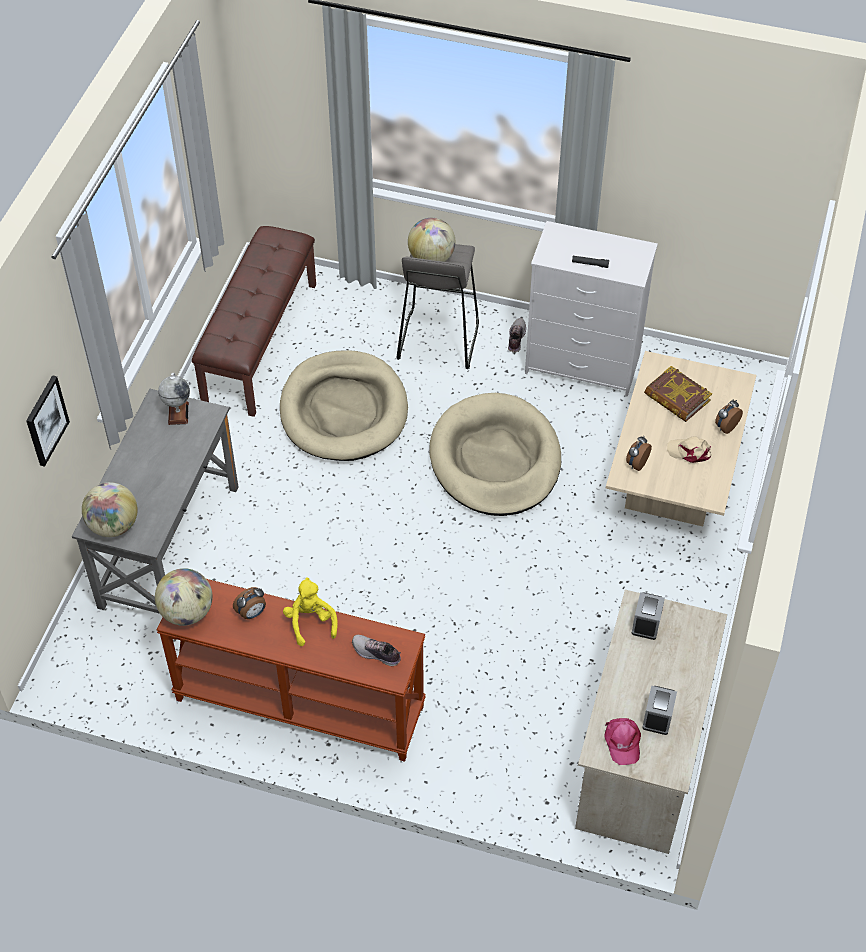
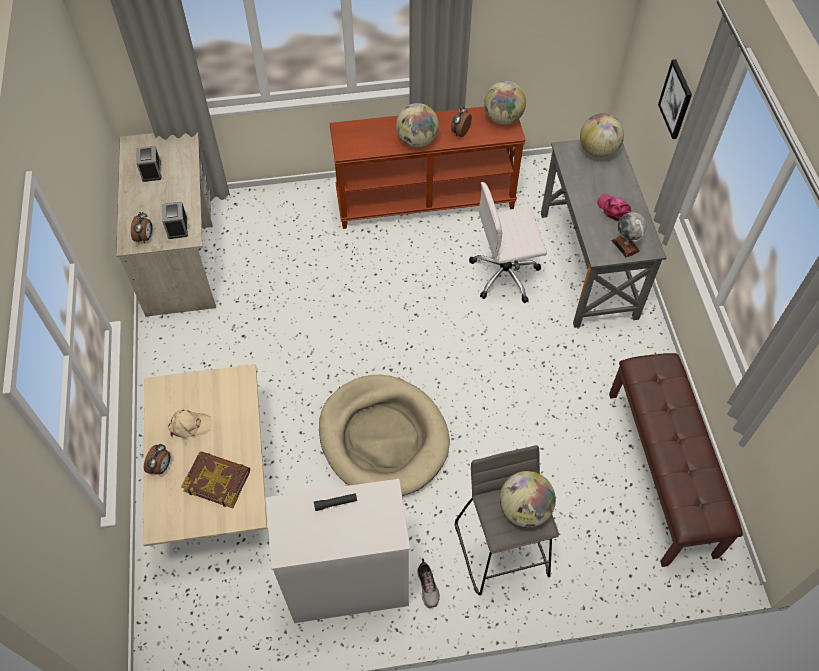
camera: 155 degrees right, 5 degrees up
(267, 571) = (505, 274): none -> white office chair
(310, 622) = (417, 140): yellow plush toy -> globe
(343, 410) = (539, 432): beige dog bed -> none
(376, 654) = (360, 137): shoe -> none
(622, 742) = (172, 149): pink cap -> pink cap (614, 209)
(636, 463) = (235, 394): alarm clock -> alarm clock (145, 237)

